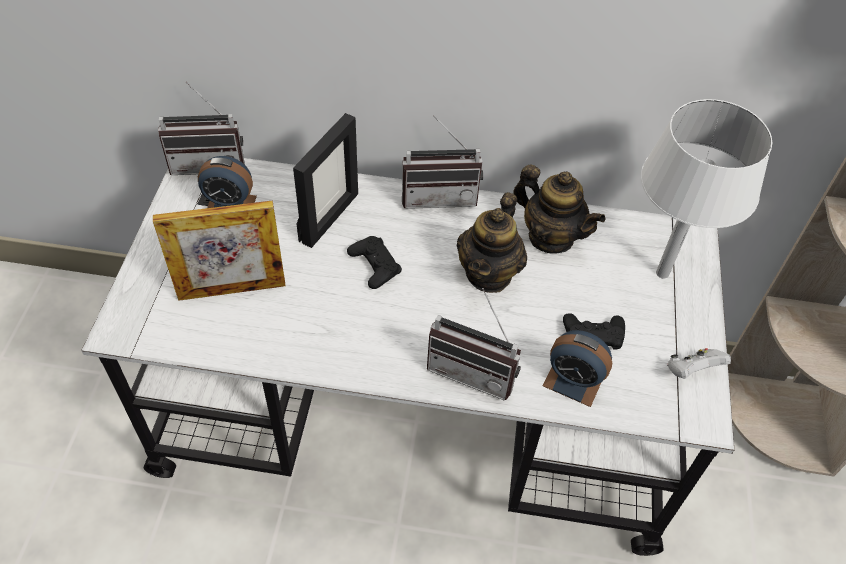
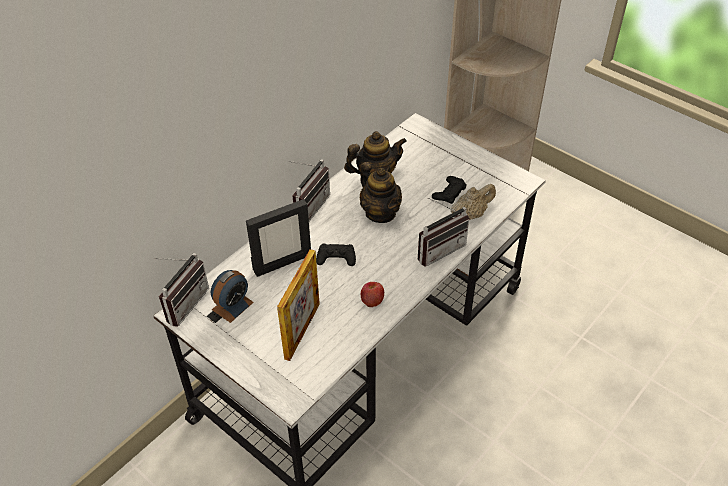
camera: 55 degrees left, 5 degrees down
(328, 337) = (372, 300): none -> apple
(329, 217) = (282, 262): picture frame -> picture frame turned 90 degrees clockwise
(573, 380) = (471, 214): alarm clock -> beige teapot
(663, 273) = (431, 148): white table lamp -> none
(691, 371) = (495, 170): white game controller -> none

